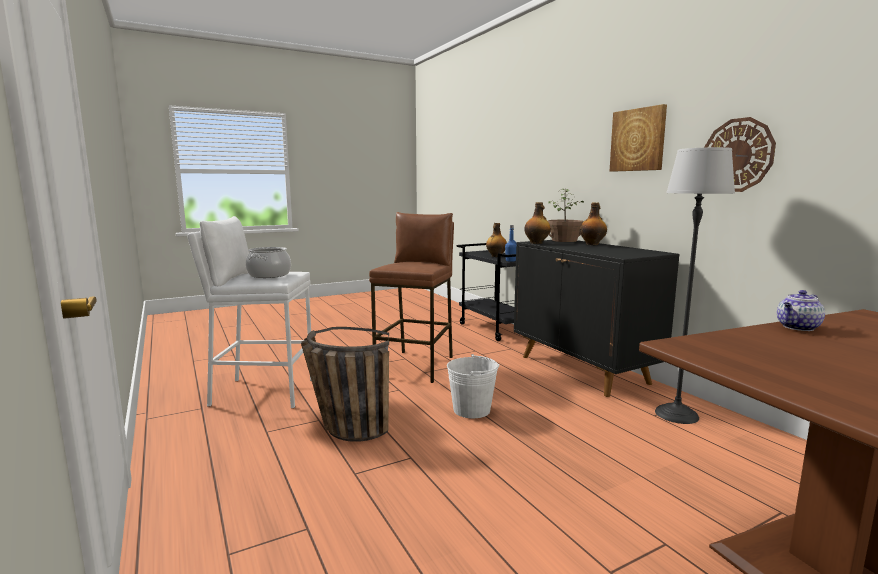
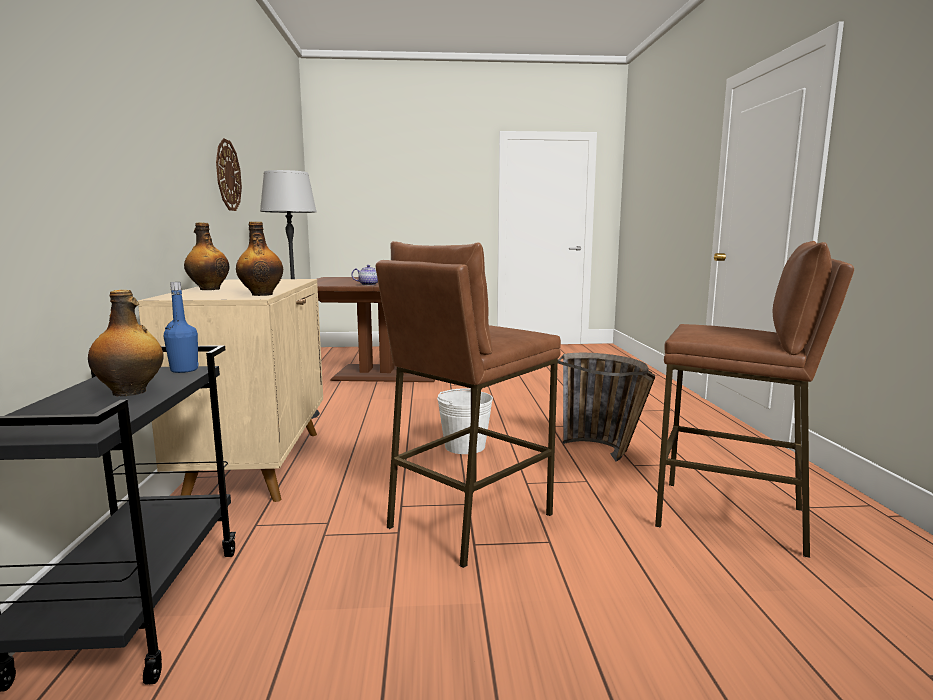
camera: 155 degrees left, 0 degrees up
(263, 392) = (731, 517): white stool -> brown stool
(269, 275) = (722, 330): cooking pot -> none
(564, 240) = (184, 296): potted plant -> none
(583, 370) = (258, 463): black cabinet -> beige cabinet
(638, 140) = (175, 131): picture -> none

